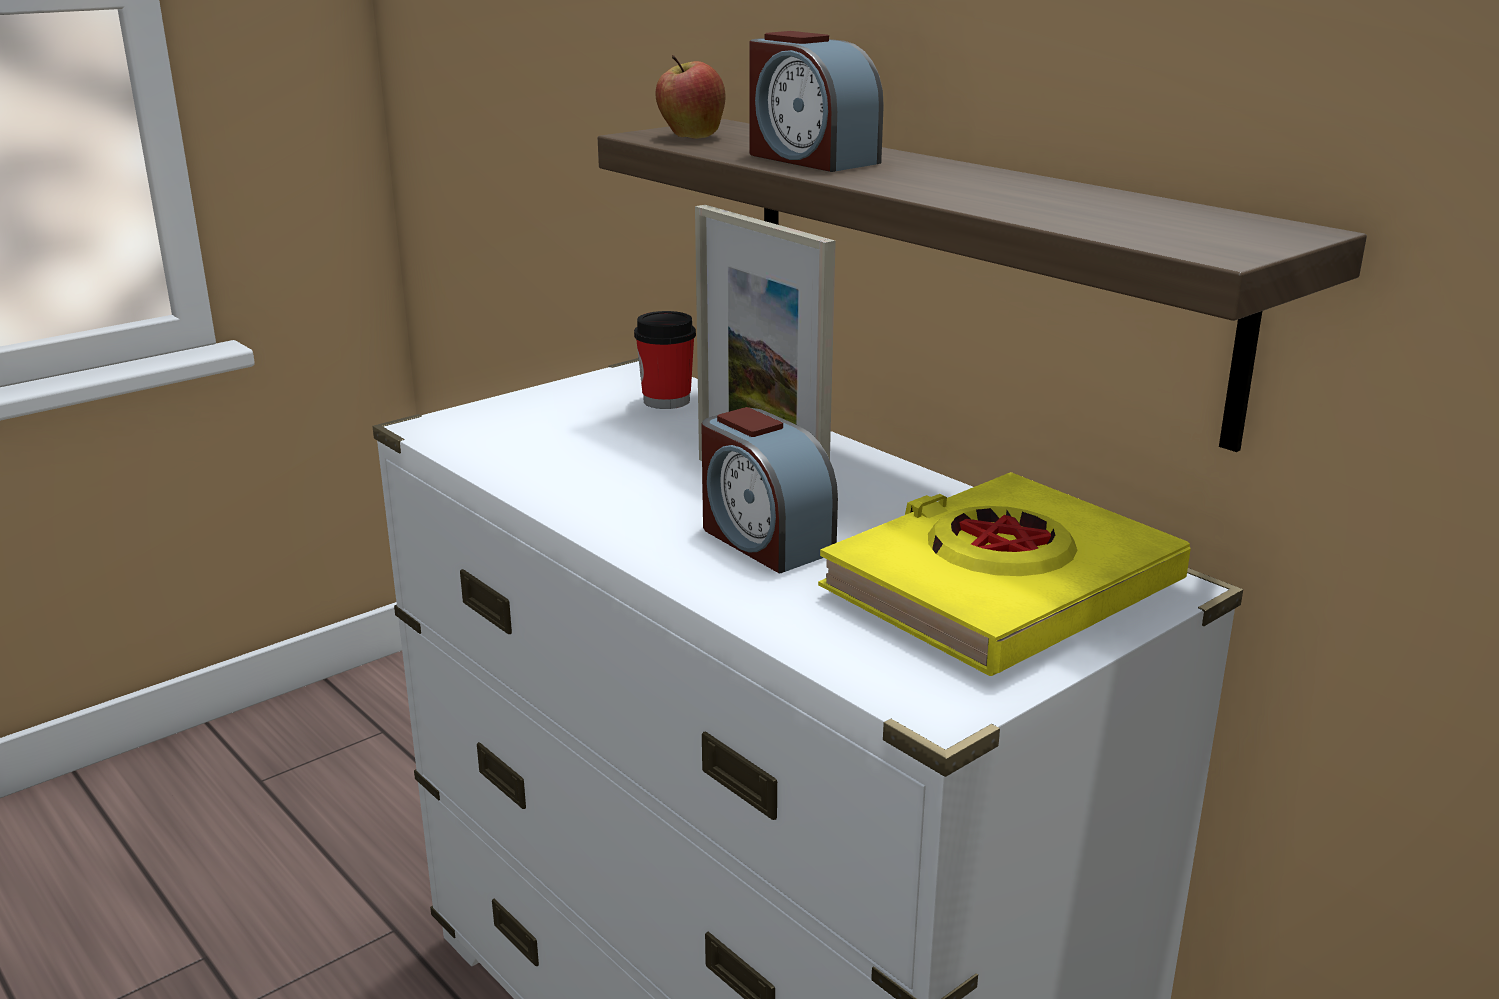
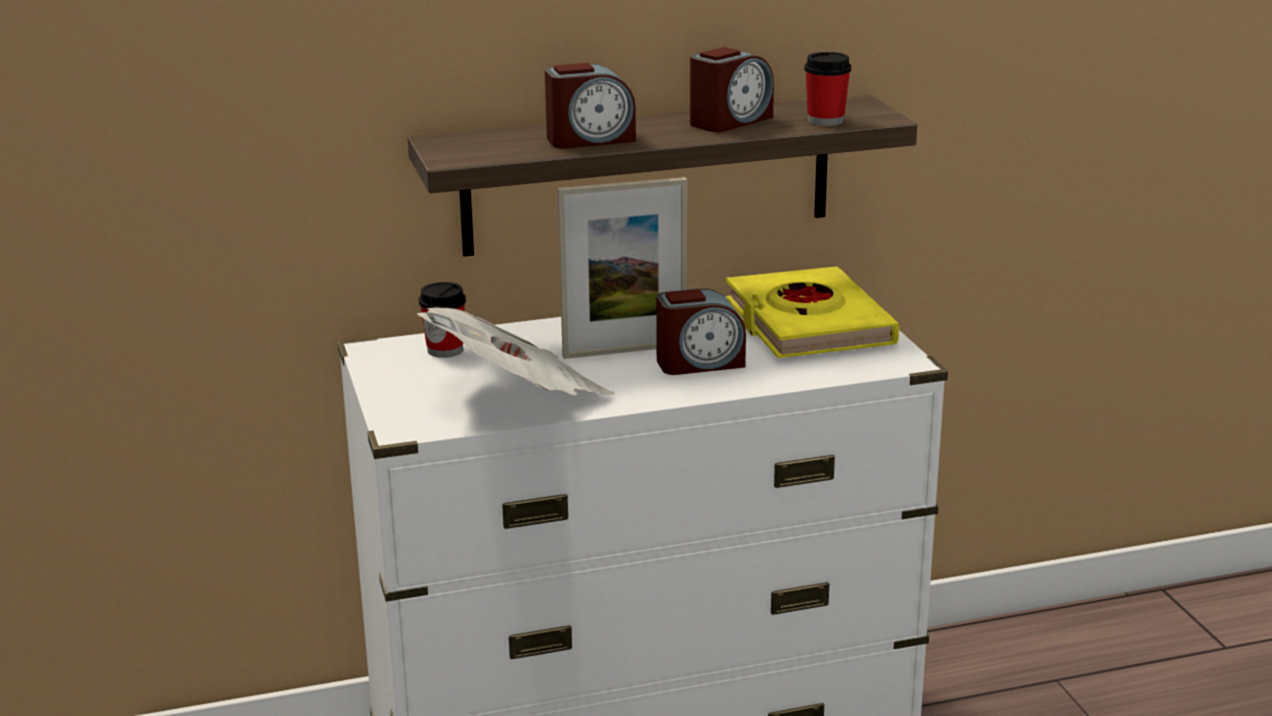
camera: 65 degrees left, 0 degrees up
(554, 461) = (519, 399): none -> newspaper
(691, 136) = (475, 151): apple -> none
(1016, 191) = (730, 121): none -> alarm clock
(1125, 226) = (825, 120): none -> cup

